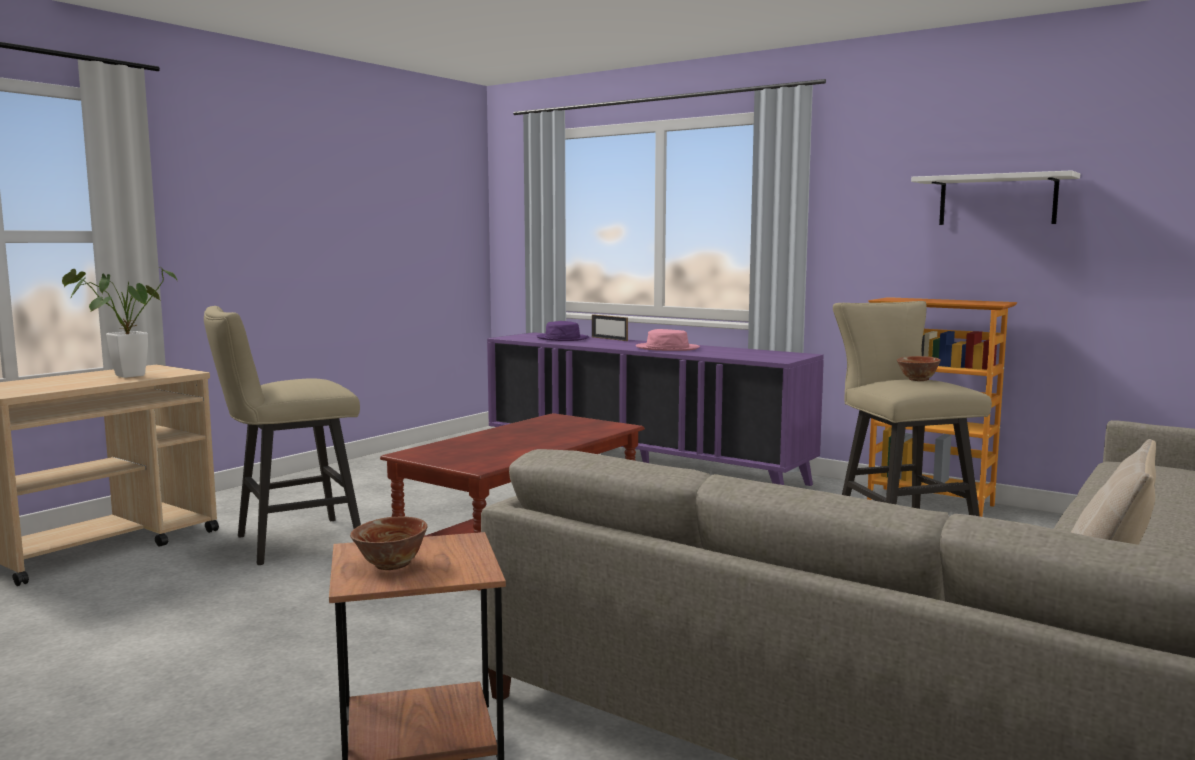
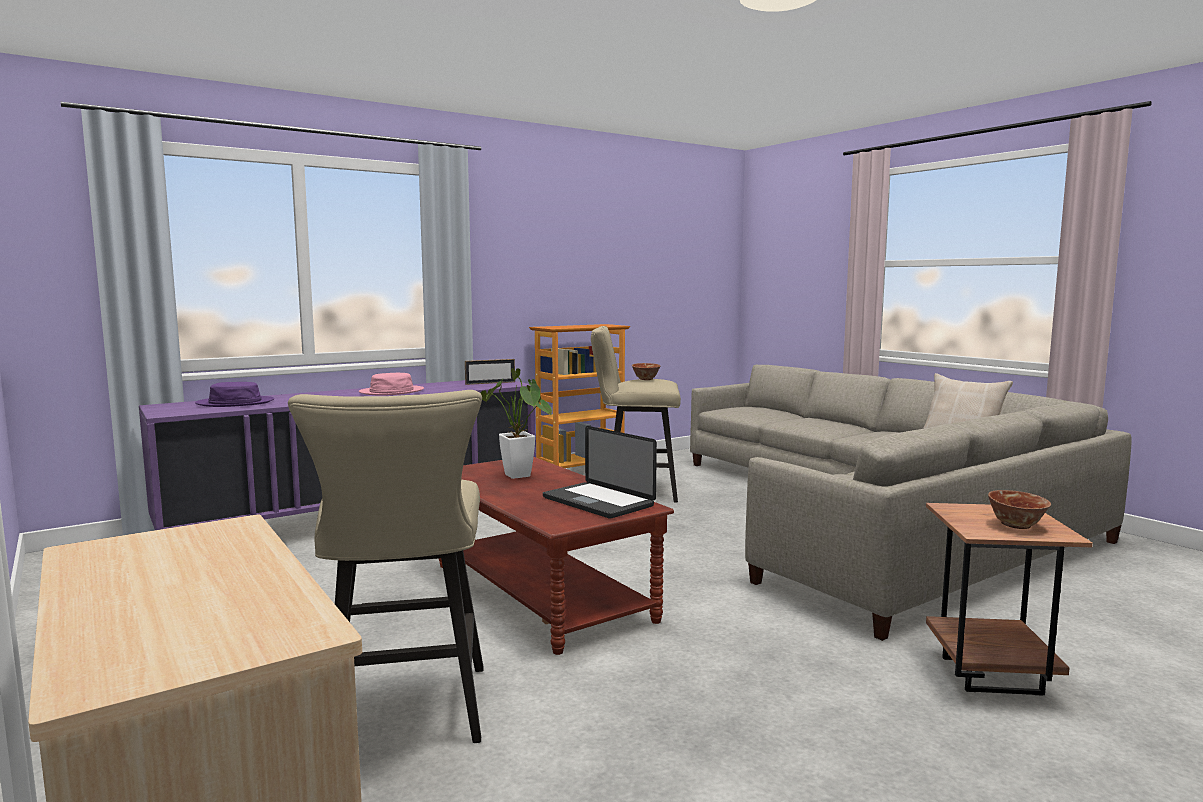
camera: 70 degrees left, 0 degrees up
(122, 376) = (198, 561): potted plant -> potted plant (519, 477)
(483, 455) = (597, 502): none -> laptop
(609, 339) = (280, 395): picture frame -> picture frame (490, 383)
(997, 200) = (588, 254): white shelf -> none

